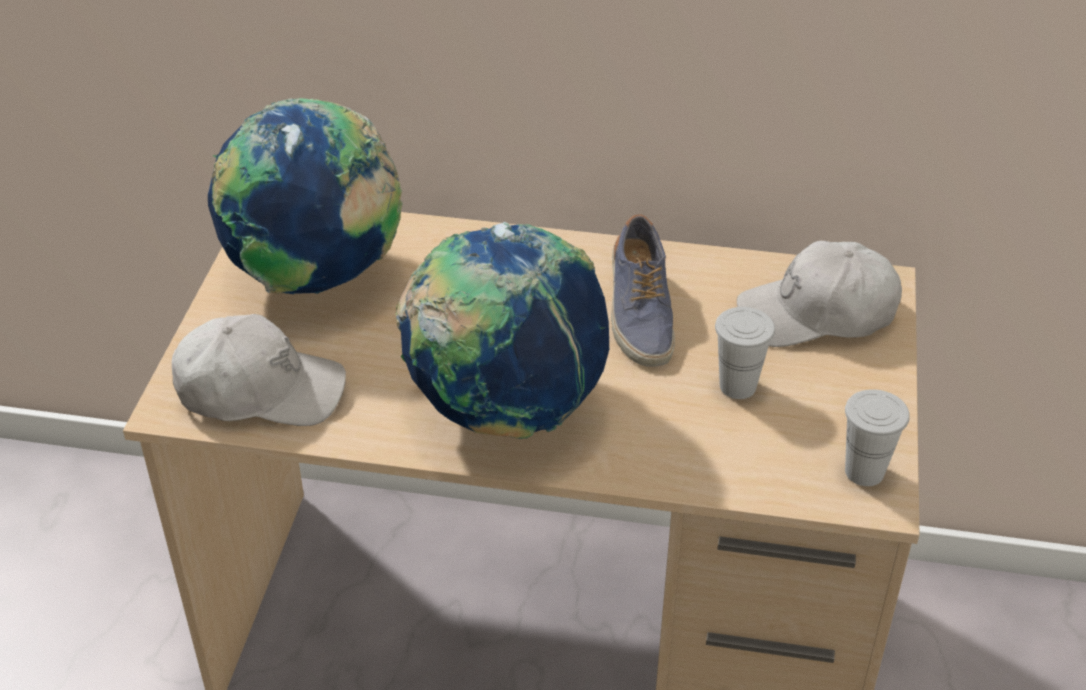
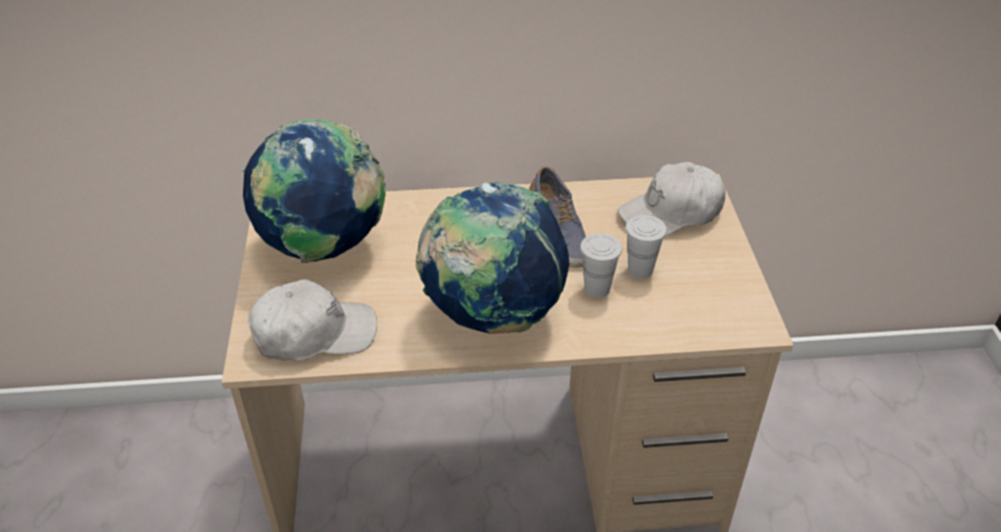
camera: 15 degrees left, 0 degrees up
(864, 472) = (743, 310): white cup -> white cup (597, 289)

